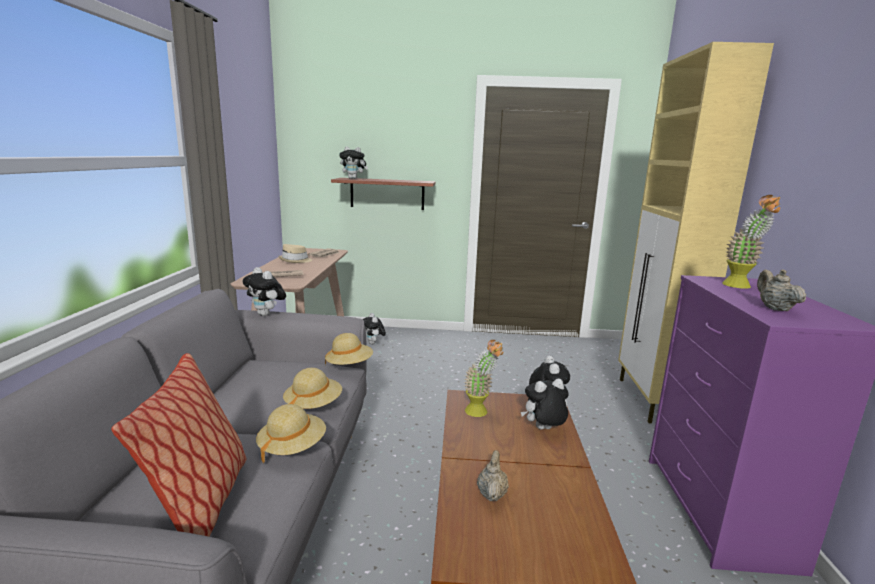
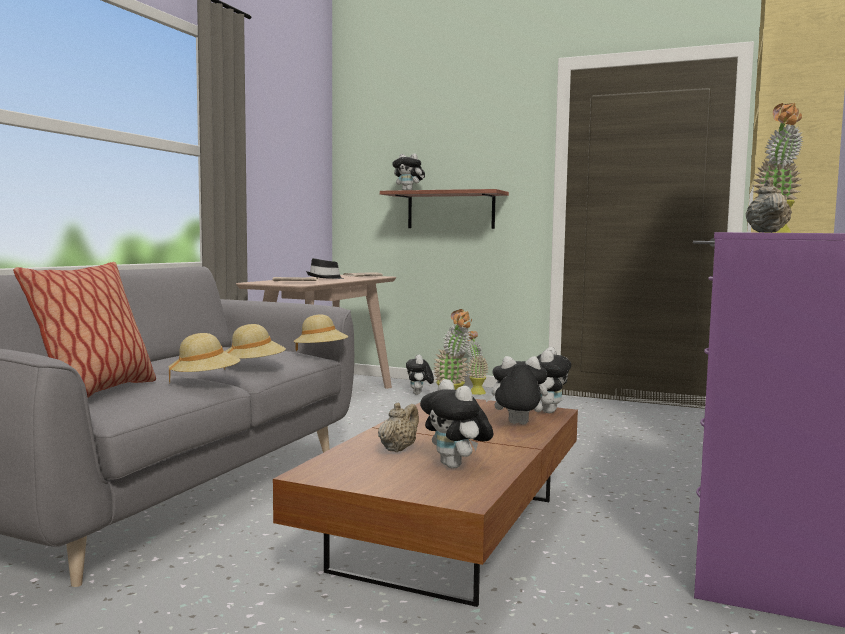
camera: 20 degrees right, 10 degrees down
(266, 314) = (252, 301): plush toy -> plush toy (456, 466)
(295, 261) = (325, 278): beige hat -> black hat
(413, 336) = (474, 392): none -> potted plant

